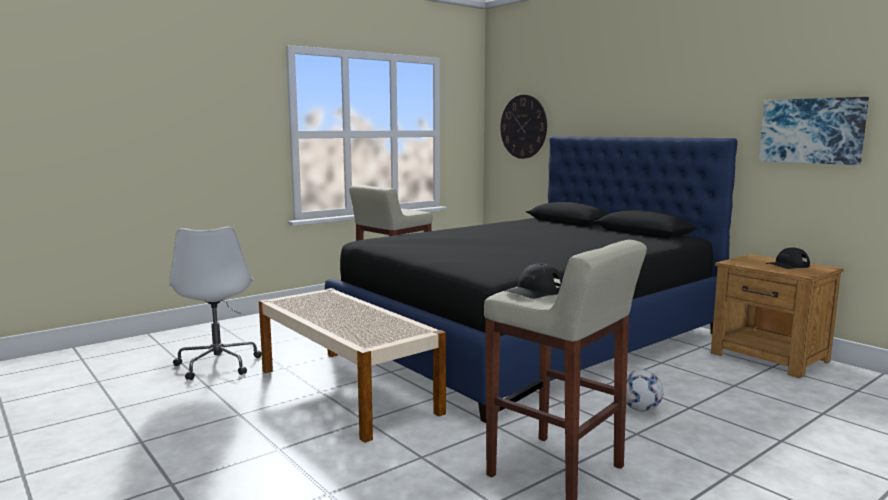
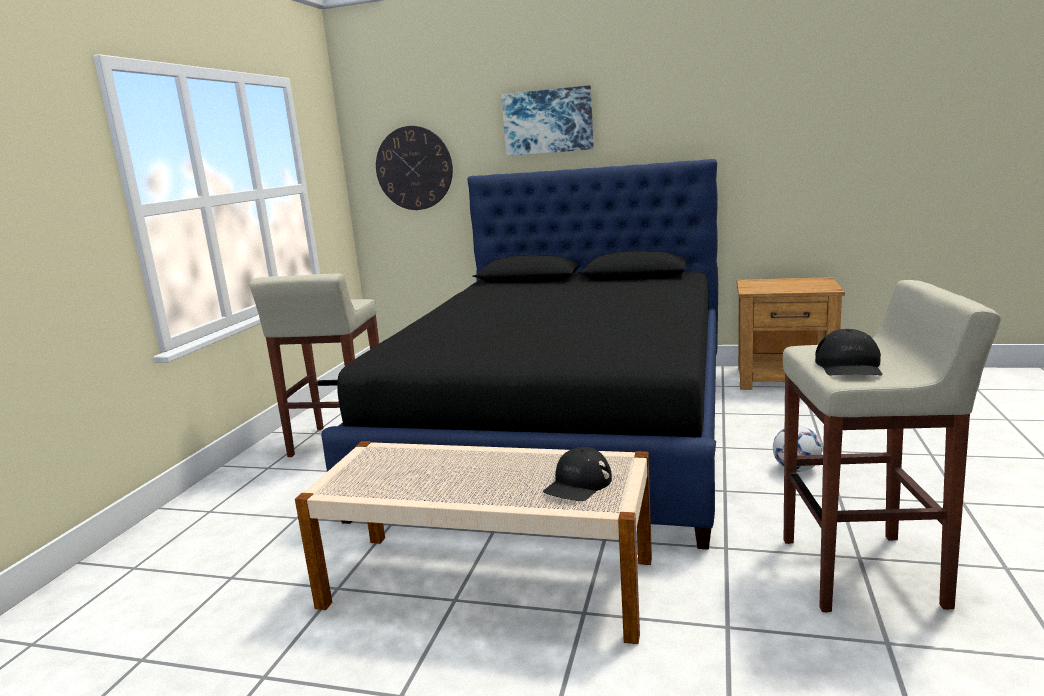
camera: 35 degrees left, 5 degrees up
(218, 366) = (223, 634): white office chair -> none
(787, 265) = (794, 283): black cap -> black cap (578, 484)
(811, 131) = (789, 144): picture -> picture (548, 121)

